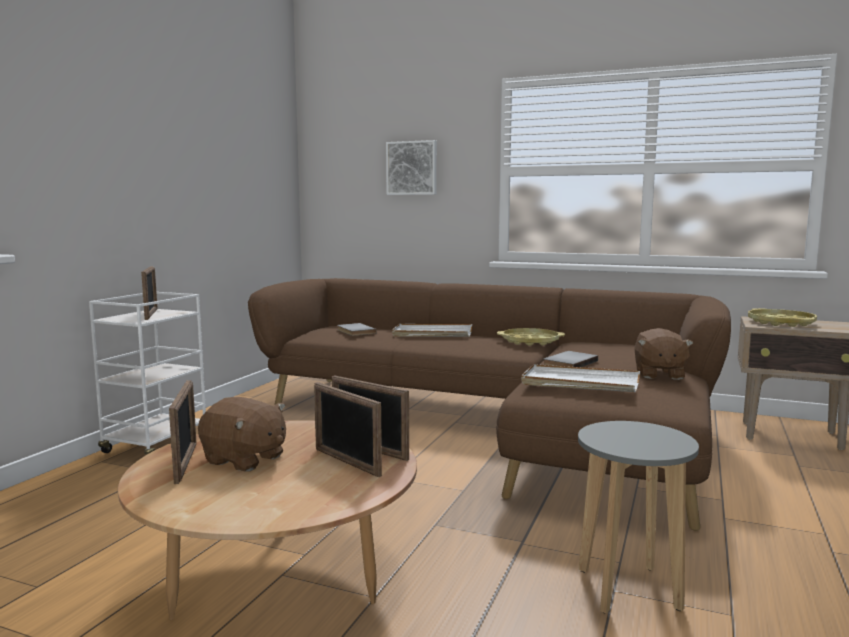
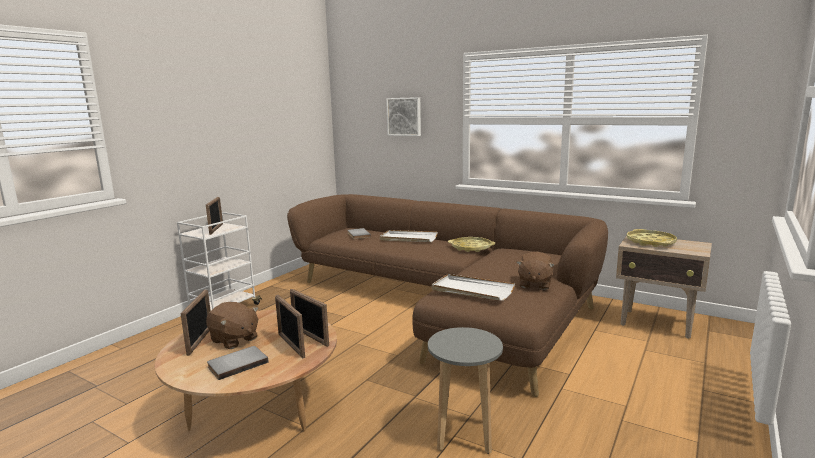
camera: 10 degrees right, 5 degrees up
(568, 362) = (478, 271): grey book -> grey book (237, 364)

